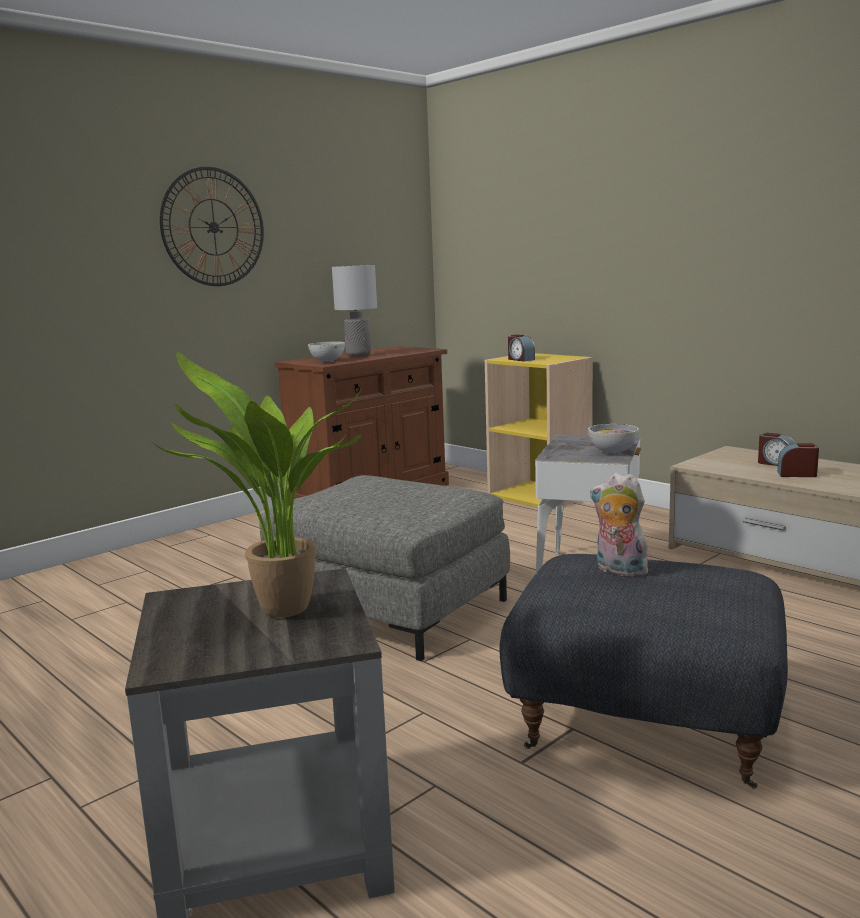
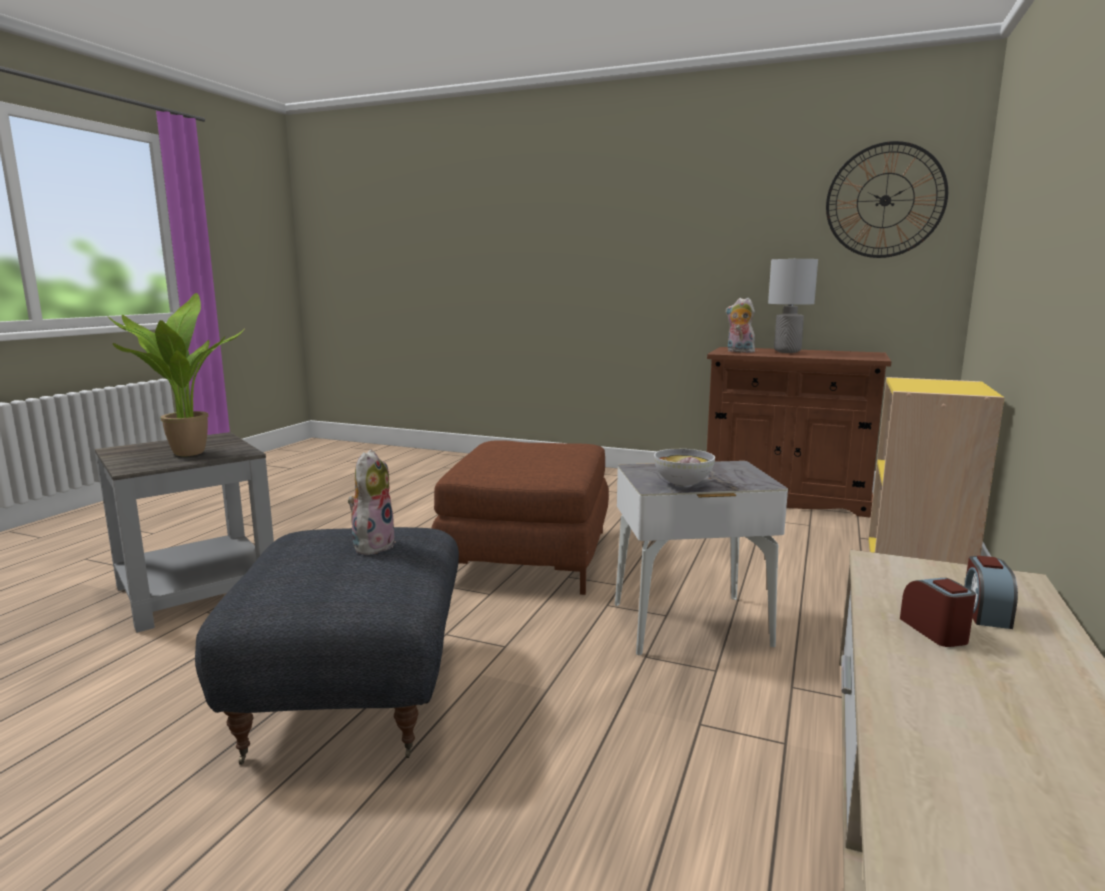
camera: 65 degrees right, 0 degrees up
(213, 227) = (679, 223): wall clock -> wall clock (885, 200)
(327, 361) = (739, 352): bowl -> plush toy
(391, 609) = (529, 555): grey ottoman -> brown ottoman
(520, 359) = (911, 383): alarm clock -> none

